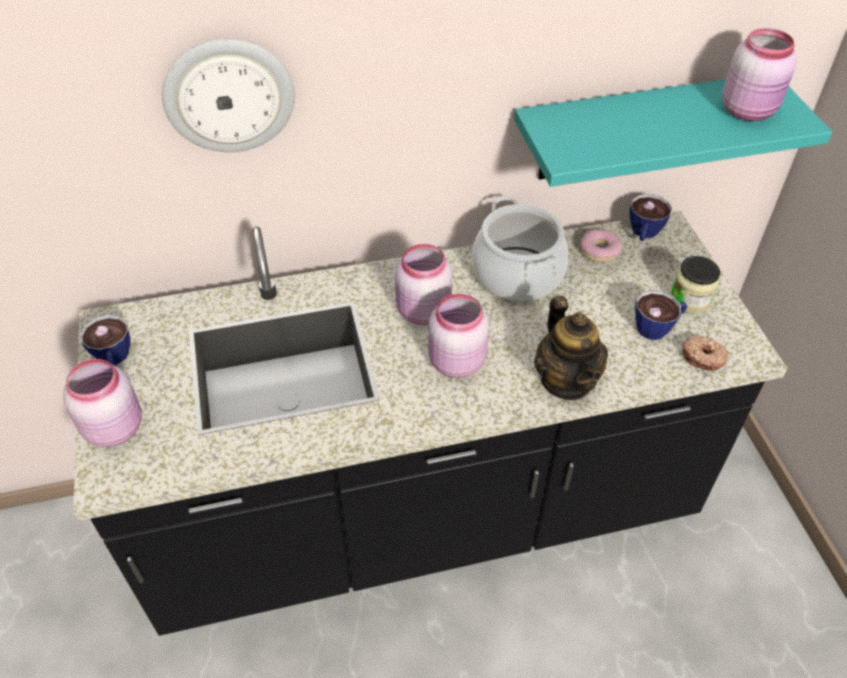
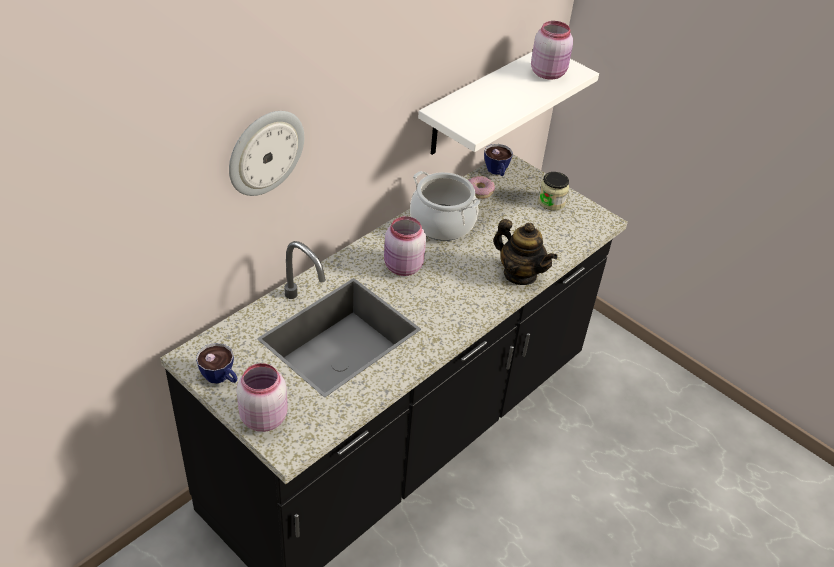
camera: 35 degrees left, 5 degrees down
(455, 362) = (448, 289): pink jar -> none
(640, 128) = (481, 102): turquoise shelf -> white shelf
(657, 327) = (546, 224): cup -> none
(703, 356) = (581, 232): donut -> none

